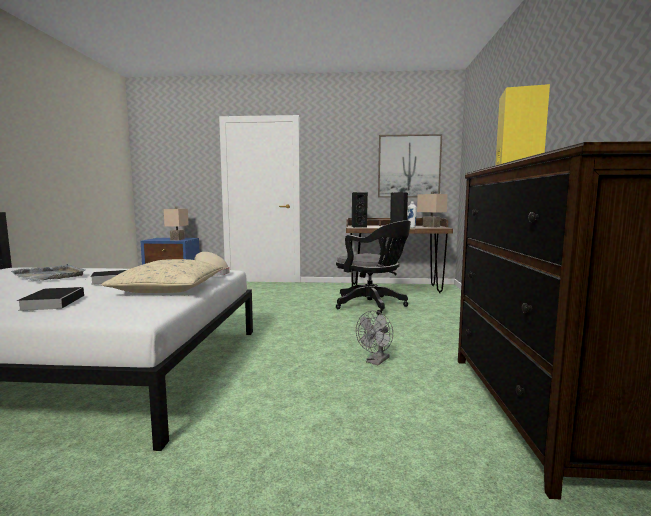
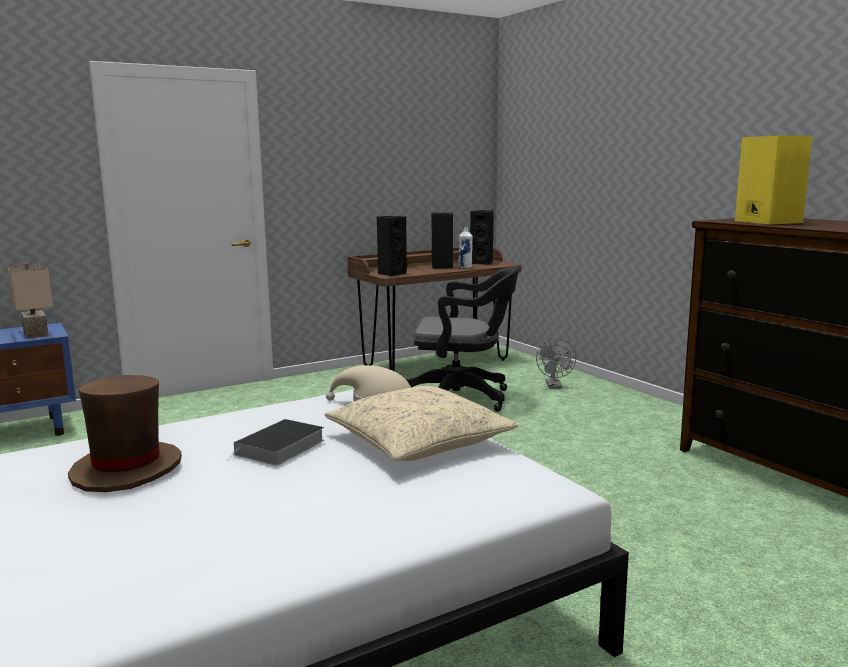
camera: 35 degrees left, 5 degrees up
(51, 275) = (127, 469): grey tray -> brown hat
(53, 302) = (356, 508): book -> none
(376, 361) = (613, 475): grey fan -> grey fan (554, 386)
(409, 166) = (433, 167): picture -> none
(431, 226) = (483, 263): beige table lamp -> black speaker

